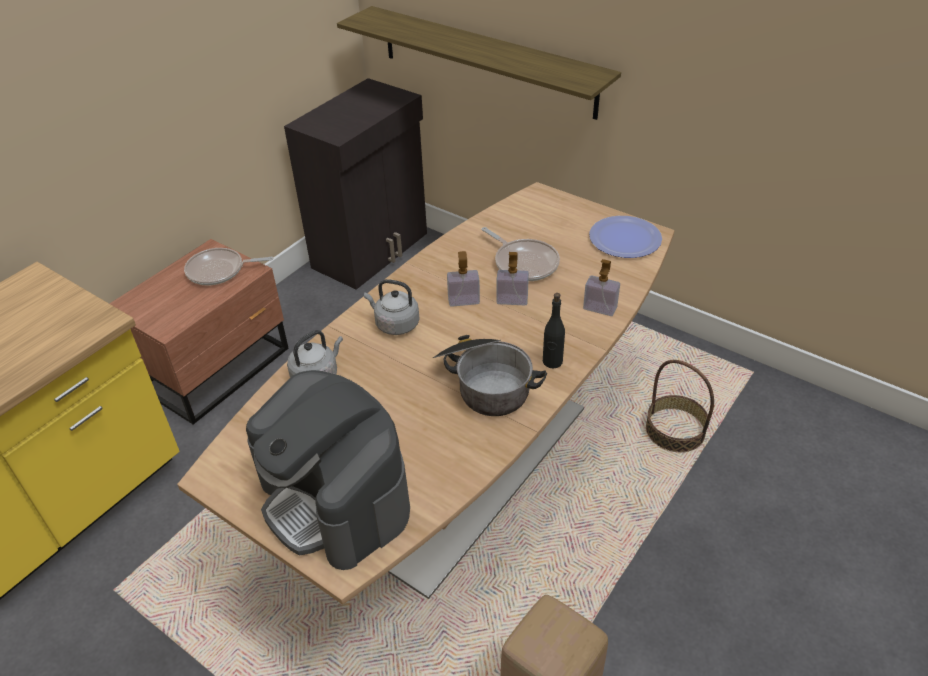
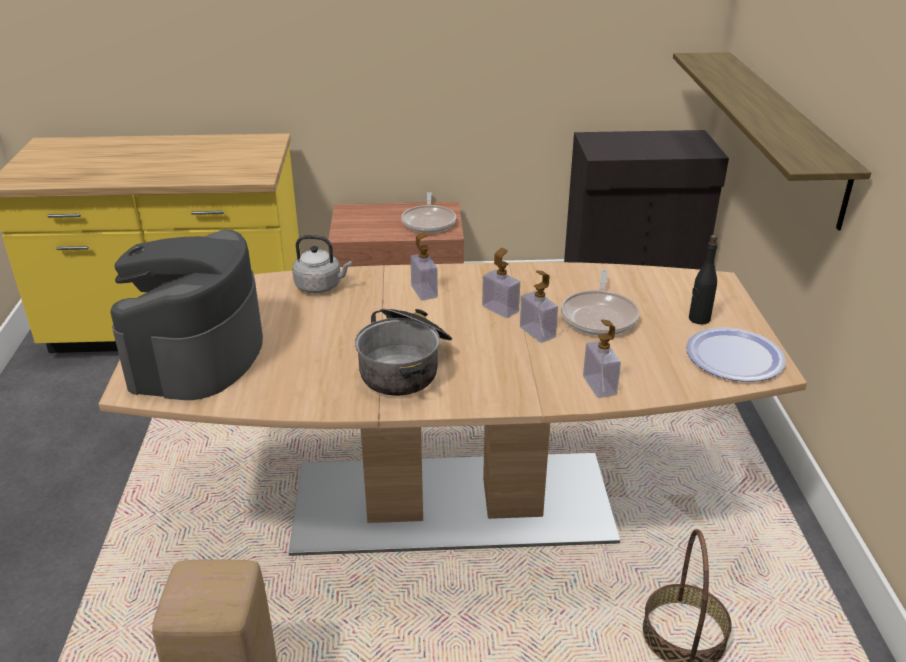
camera: 50 degrees right, 10 degrees down
(219, 271) = (429, 222): frying pan -> frying pan turned 135 degrees counterclockwise
(395, 324) = (424, 291): grey kettle -> soap dispenser
(552, 361) = (482, 390): black bottle -> black bottle (699, 319)

